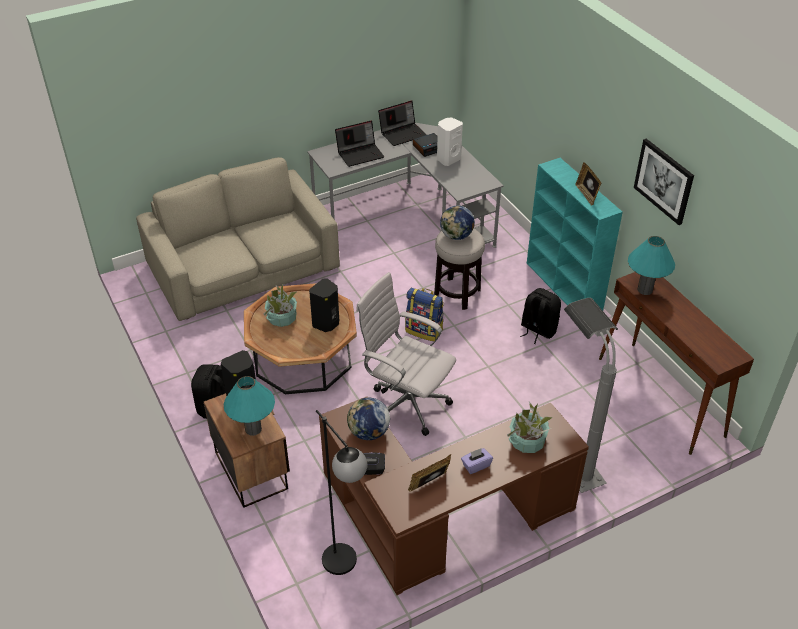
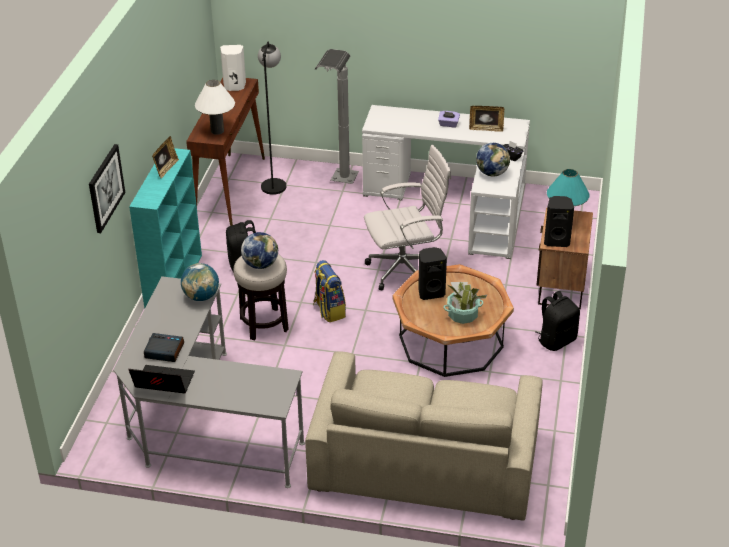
camera: 140 degrees left, 5 degrees down
(346, 568) = (543, 209): black floor lamp -> black floor lamp (274, 182)
(360, 154) = (237, 381): laptop -> none
(406, 403) = (406, 270): white office chair -> white office chair turned 90 degrees counterclockwise
(440, 518) = (458, 203): brown desk -> white desk
(448, 159) = (166, 328): white speaker -> white speaker (234, 86)
(456, 186) = (201, 297): none -> globe
(527, 441) = (403, 120): potted plant -> none
(645, 290) = (217, 131): turquoise table lamp -> white table lamp
(664, 181) = (166, 74): picture -> picture (105, 188)

